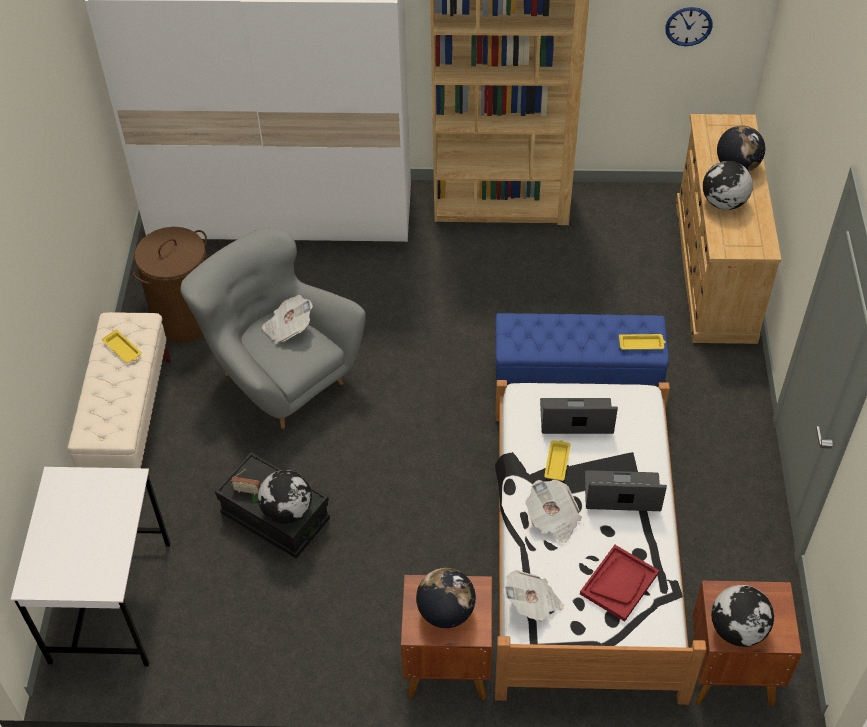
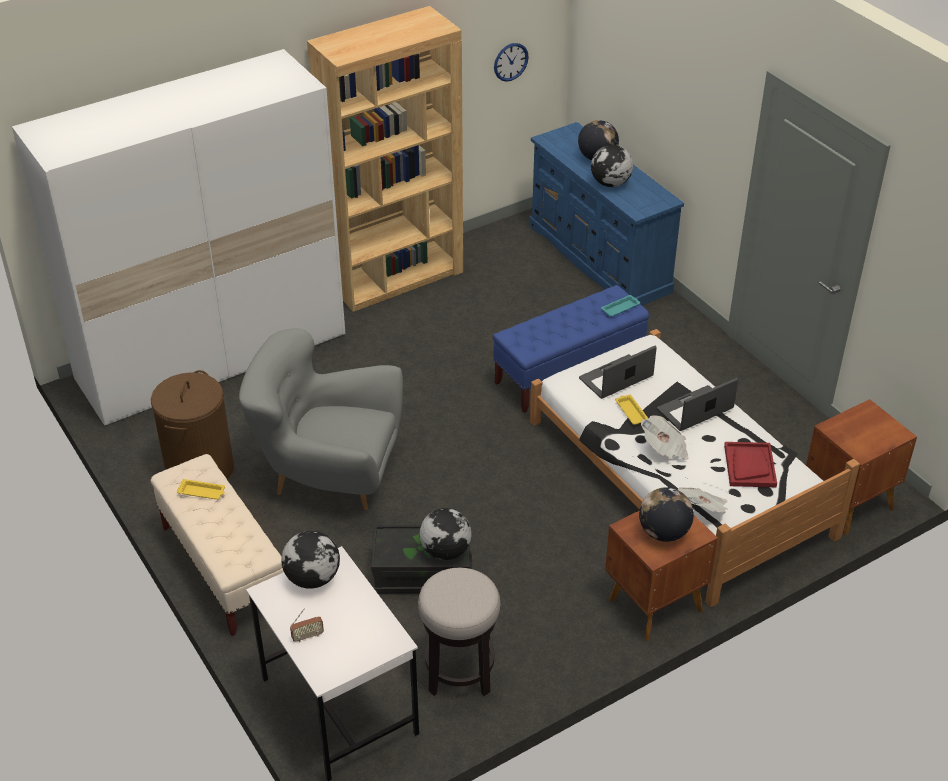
camera: 35 degrees left, 10 degrees down
(228, 628) = (460, 671): none -> stool
(247, 491) = (398, 554): radio -> radio (307, 636)
(288, 328) = (333, 415): newspaper -> none
(642, 344) = (621, 308): yellow tray -> turquoise tray
(715, 270) = (599, 258): beige dresser -> blue dresser
(738, 629) = (866, 442): globe -> globe (313, 578)

